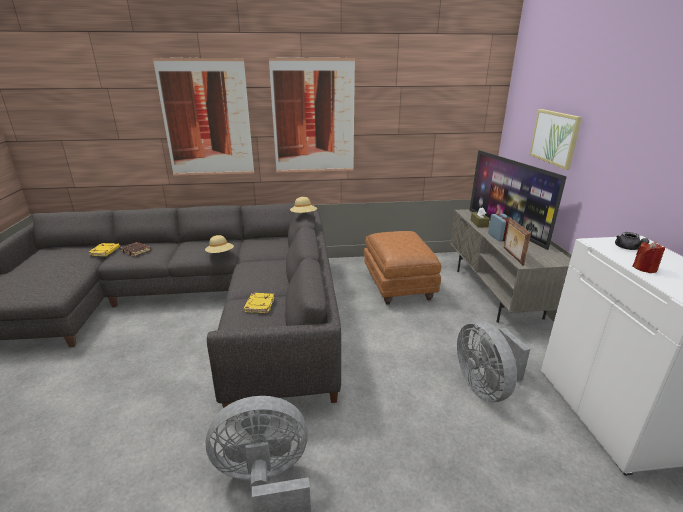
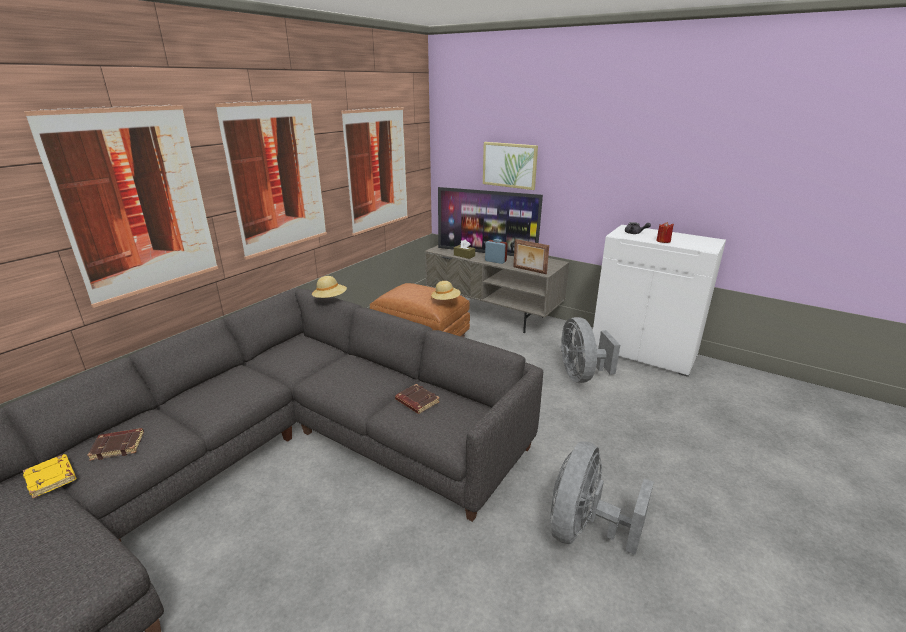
camera: 50 degrees left, 0 degrees up
(220, 254) = (262, 386): beige hat -> beige hat (446, 300)
(259, 305) = (416, 402): yellow book -> brown book
(423, 124) = (377, 169): none -> picture
(485, 386) = (581, 375): grey fan -> grey fan turned 60 degrees clockwise

